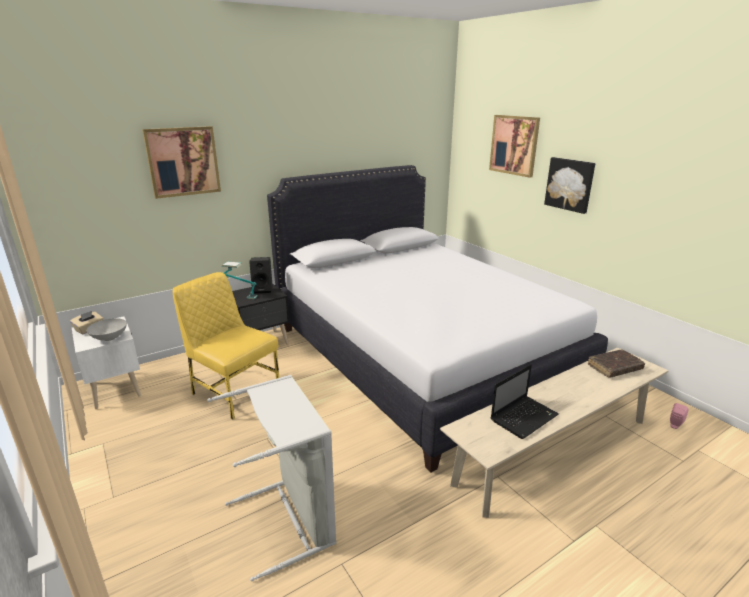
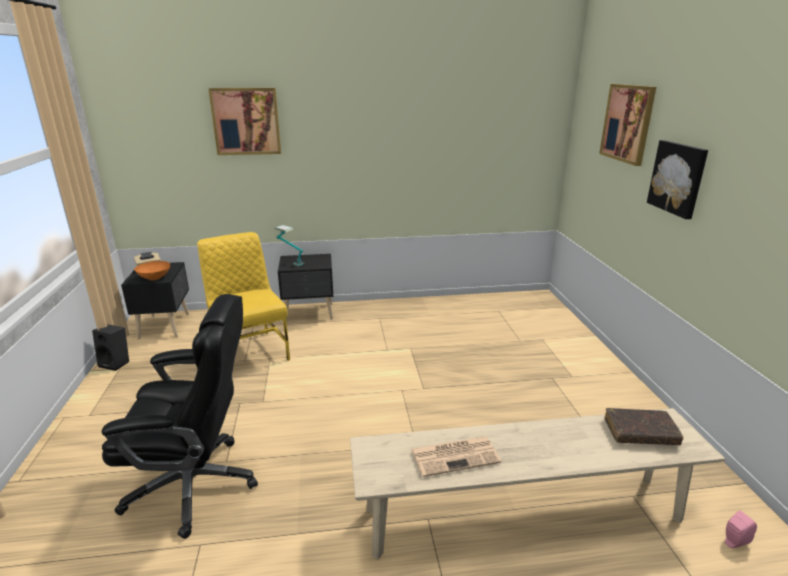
camera: 25 degrees right, 0 degrees up
(110, 338) = (155, 278): grey bowl -> orange bowl
(116, 388) = (166, 325): white nightstand -> black nightstand
(263, 289) = (316, 258): black speaker -> black speaker (116, 363)
(291, 518) = (195, 484): grey laundry basket -> black office chair
(419, 356) = (453, 362): white bed -> none
(524, 417) = (456, 455): laptop -> newspaper

